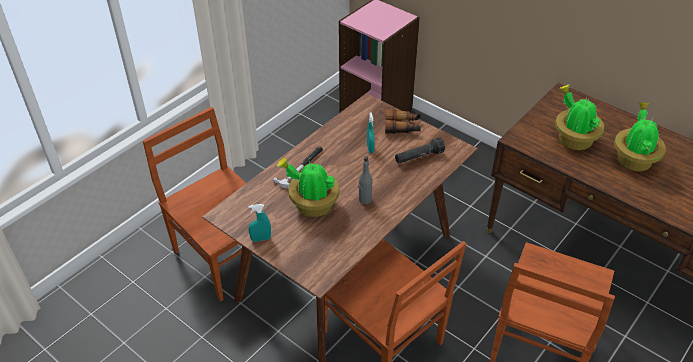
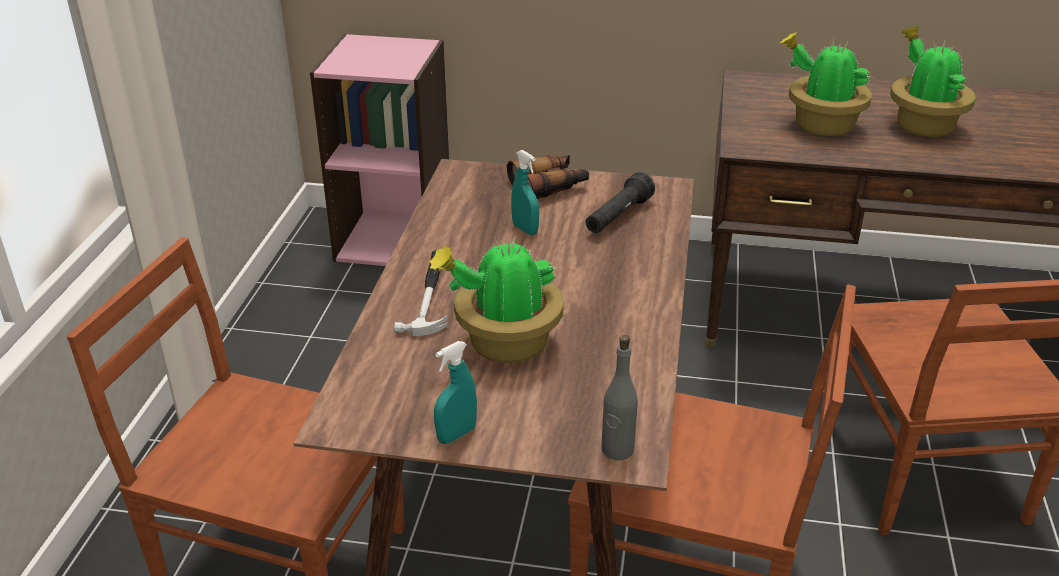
camera: 30 degrees left, 10 degrees down
(364, 199) = (590, 303): grey bottle -> grey bottle (617, 450)

